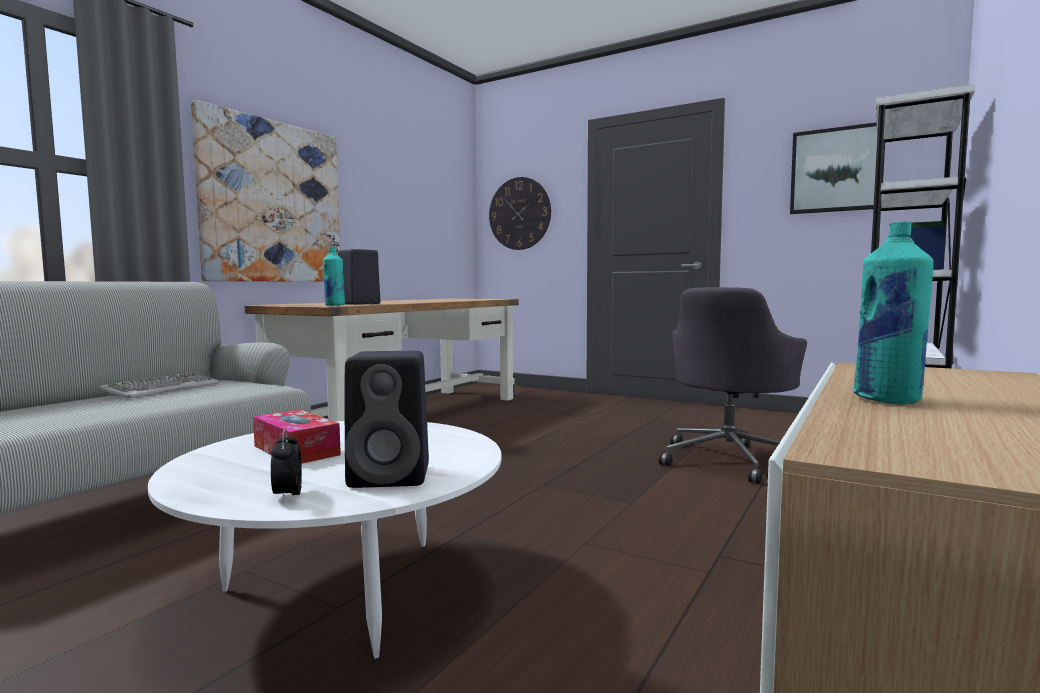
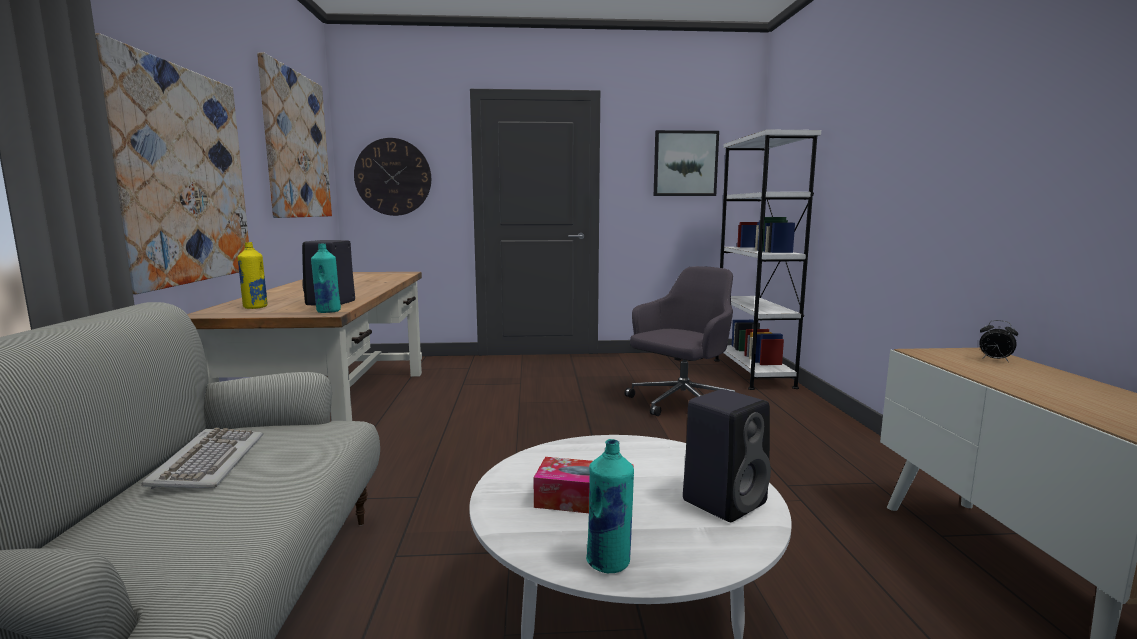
camera: 35 degrees left, 5 degrees up
(287, 496) = (714, 547): alarm clock -> alarm clock (994, 360)
(308, 304) = (255, 307): none -> yellow bottle
(420, 187) = (296, 145): none -> picture
(730, 459) = (681, 404): grey office chair -> grey office chair turned 135 degrees counterclockwise
(887, 400) = (1034, 388): turquoise bottle -> turquoise bottle (609, 562)

